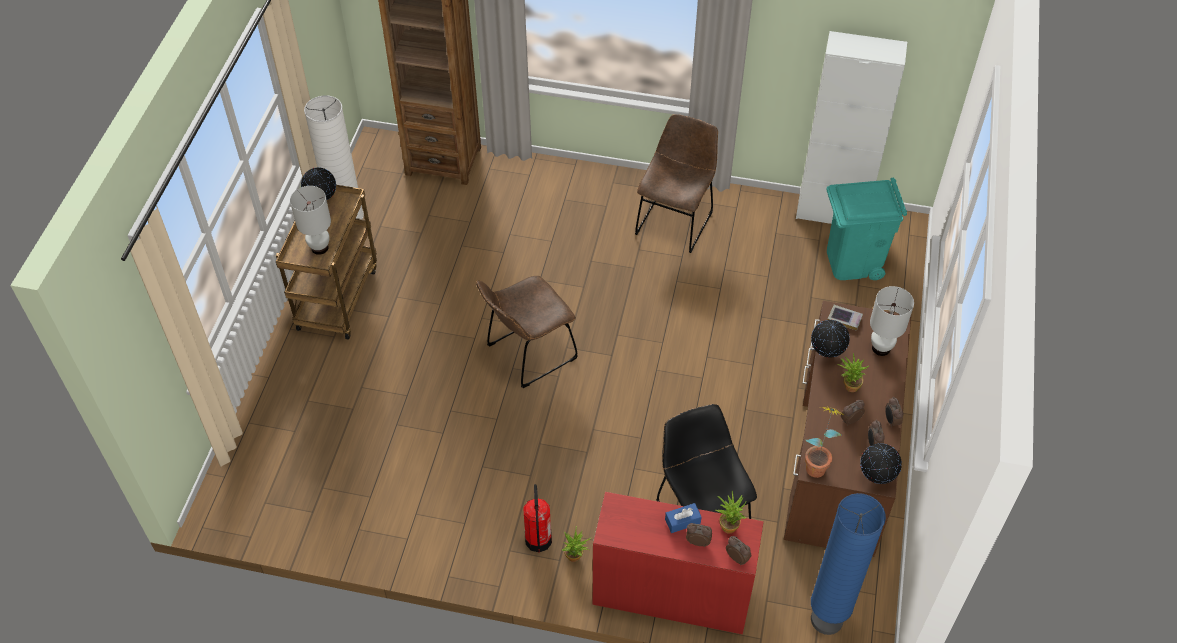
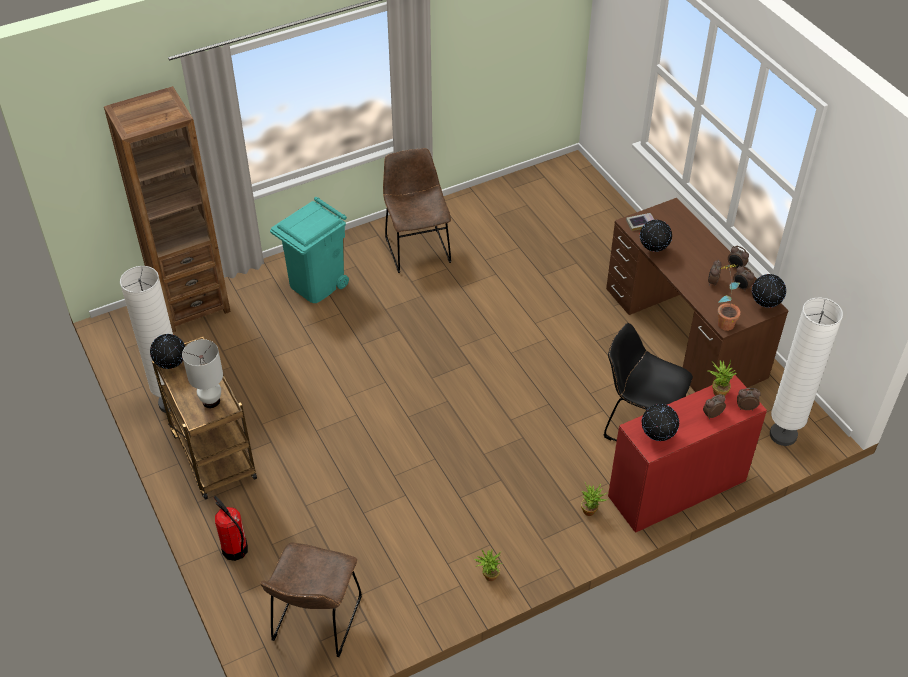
camera: 40 degrees left, 5 degrees down
(528, 354) = (409, 400): brown chair -> brown chair (315, 623)
(538, 540) = (554, 518): fire extinguisher -> fire extinguisher (235, 550)
(626, 526) = (657, 437): none -> globe
(682, 521) = (688, 409): blue tissue box -> none
(826, 620) = (783, 435): blue floor lamp -> white floor lamp
(831, 213) = (516, 183): white cabinet -> none
(848, 386) = (688, 262): potted plant -> potted plant (488, 577)
(852, 262) = (563, 206): turquoise trash can -> turquoise trash can (316, 284)
(880, 348) = (681, 228): white table lamp -> none

